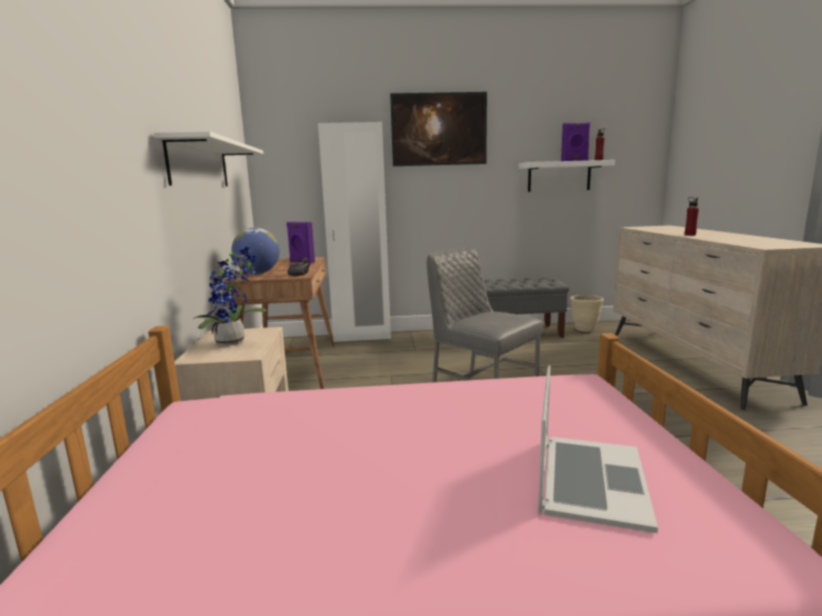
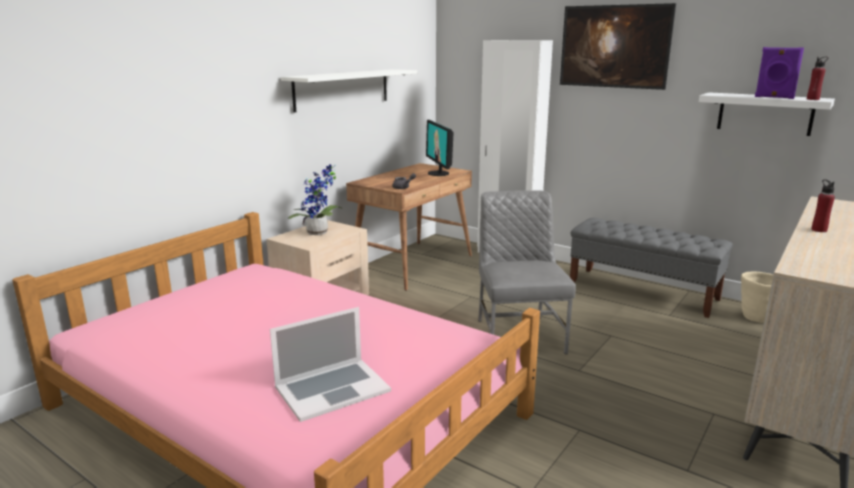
camera: 40 degrees right, 5 degrees up
(258, 273) = (383, 180): globe -> none
(301, 262) = (439, 173): purple speaker -> monitor

